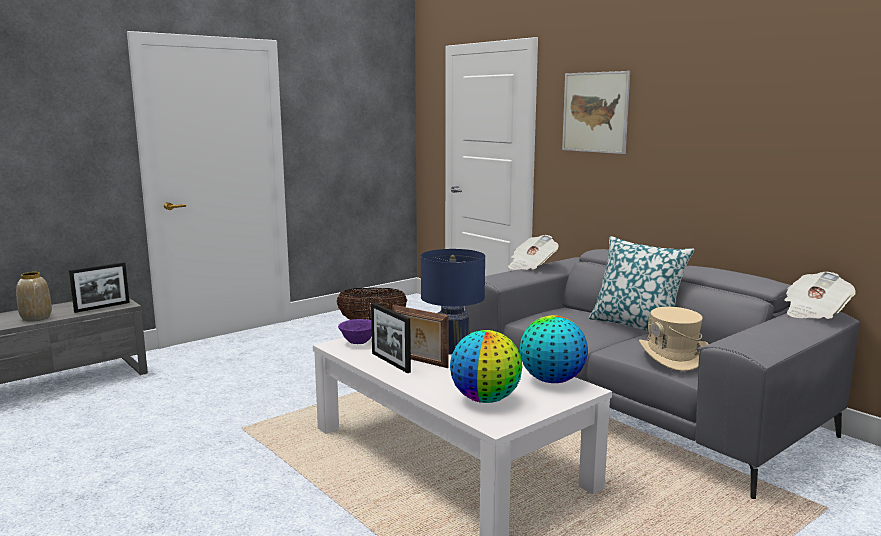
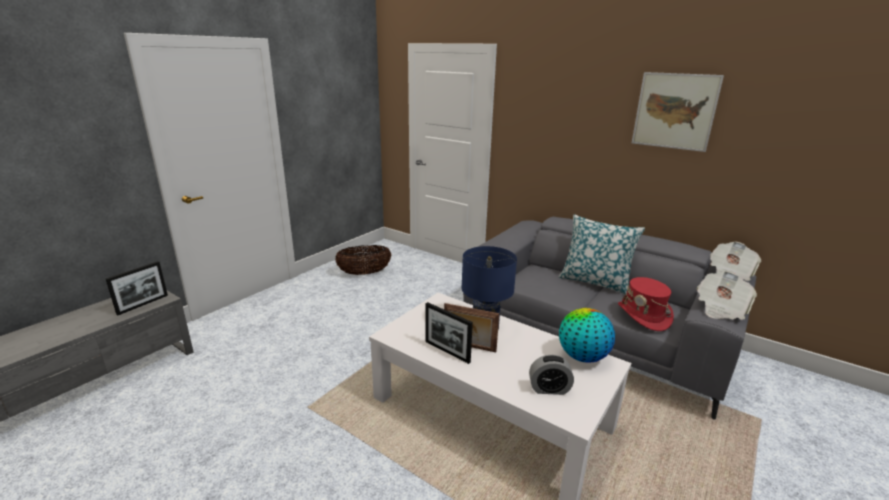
camera: 15 degrees left, 10 degrees up
(37, 318) = (80, 327): vase -> none
(357, 342) = (405, 329): purple bowl -> none
(485, 399) = (549, 389): globe -> alarm clock
(531, 266) = (505, 234): newspaper -> newspaper (720, 308)
(595, 112) = (548, 110): picture -> picture (674, 111)
(673, 357) = (644, 316): beige hat -> red hat

